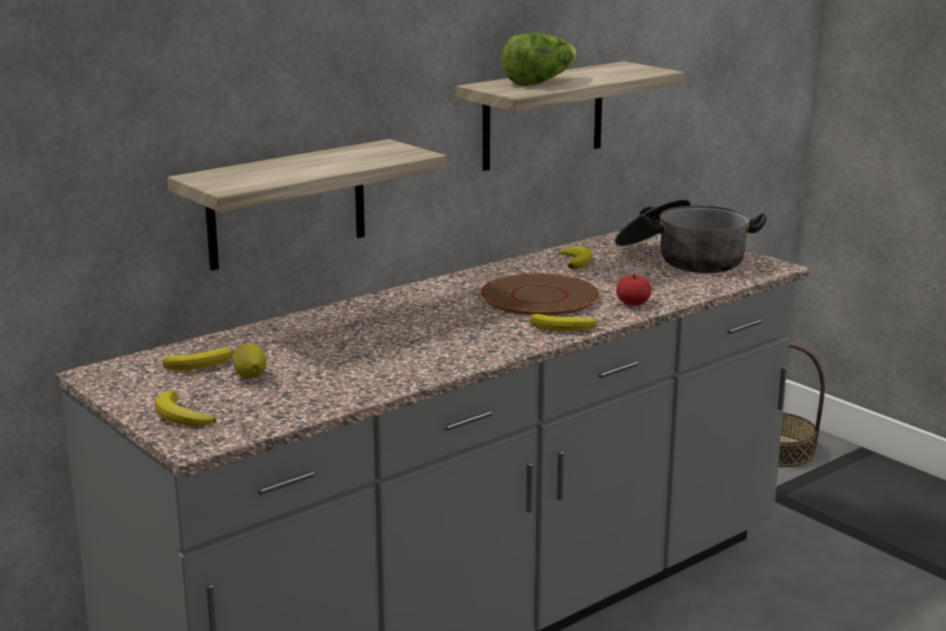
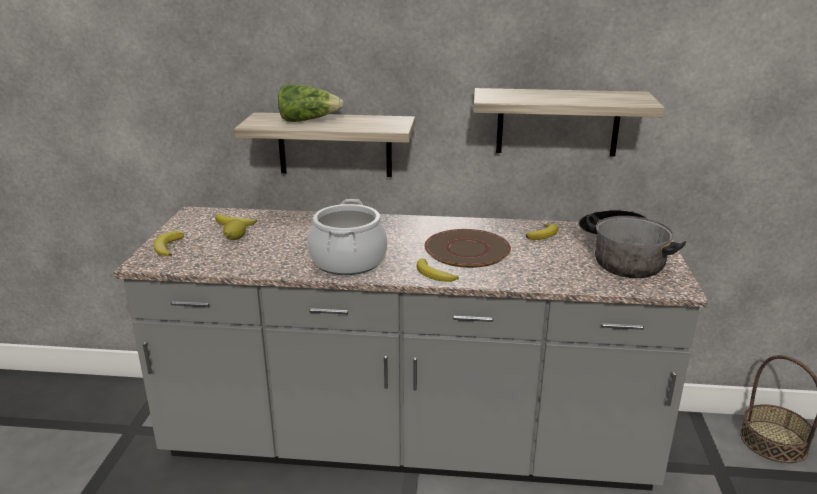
camera: 45 degrees right, 5 degrees up
(448, 348) = (348, 261): none -> cooking pot
(539, 82) = (529, 95): lettuce -> lettuce (308, 120)
(633, 303) = (512, 276): tomato -> none

